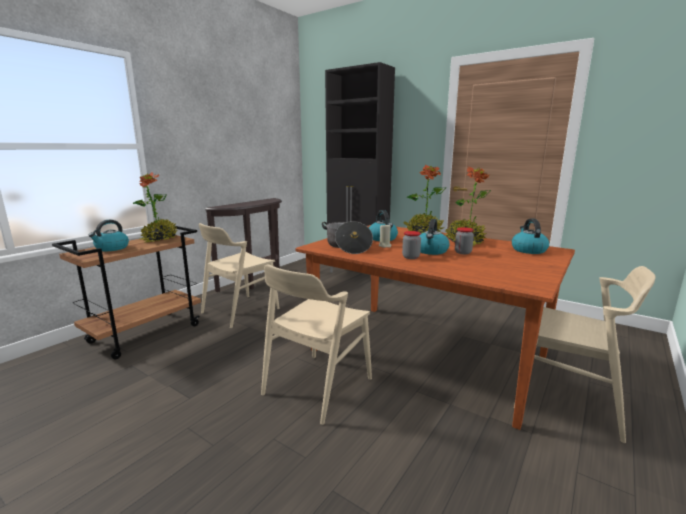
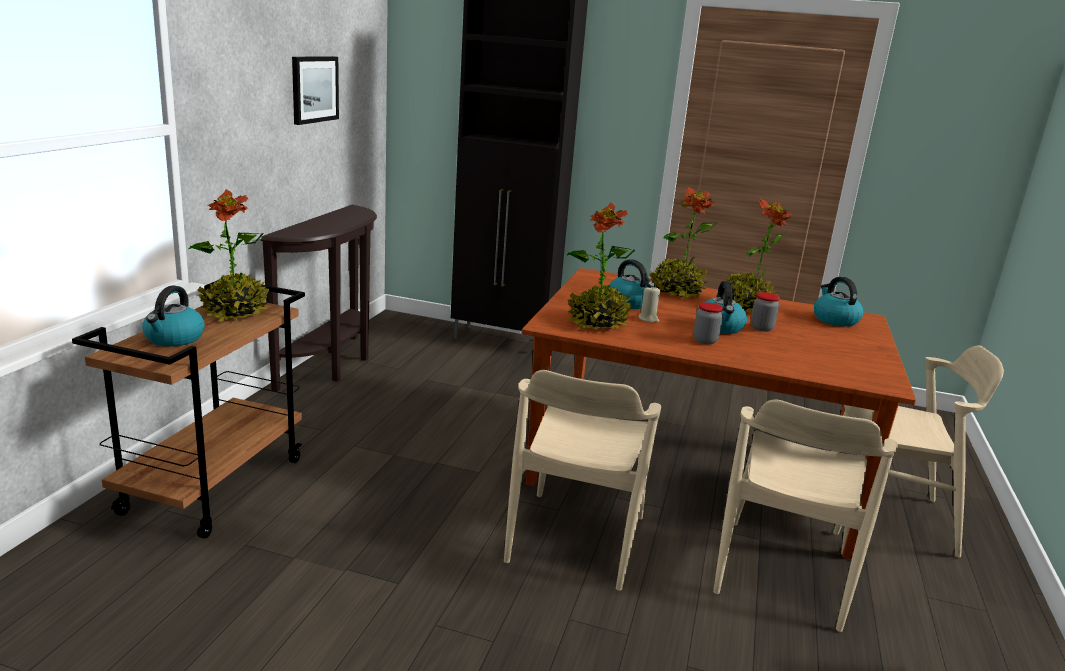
camera: 20 degrees left, 5 degrees up
(240, 311) = (353, 426): beige chair -> beige chair (781, 573)
(245, 135) = (314, 89): none -> picture
(347, 246) = (597, 323): cooking pot -> potted plant

